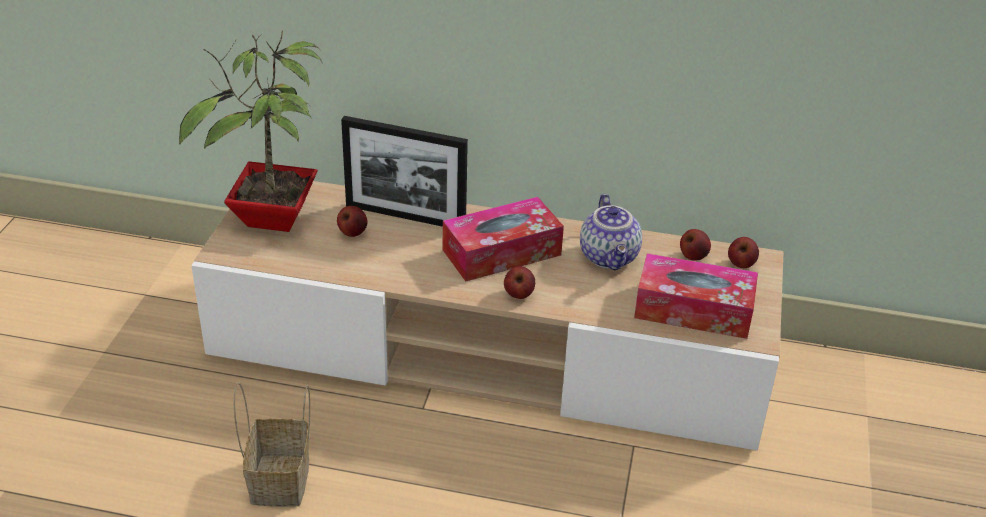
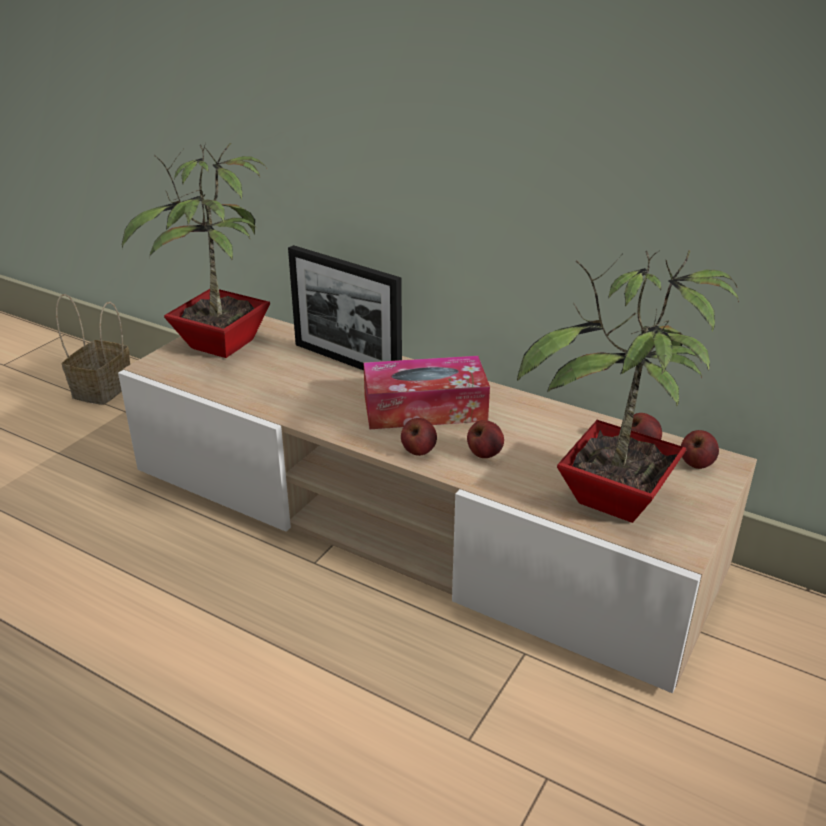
camera: 20 degrees right, 5 degrees down
(281, 482) = (132, 606): basket -> basket (102, 390)
(352, 233) = (285, 368): apple -> apple (484, 454)
(610, 257) = (542, 432): teapot -> none
(693, 310) = (613, 502): tissue box -> potted plant

